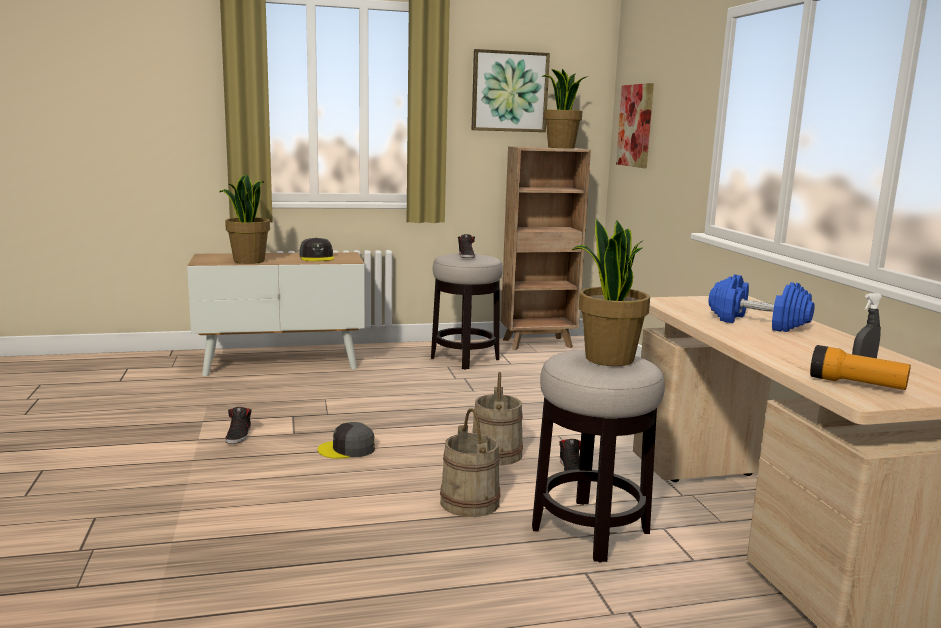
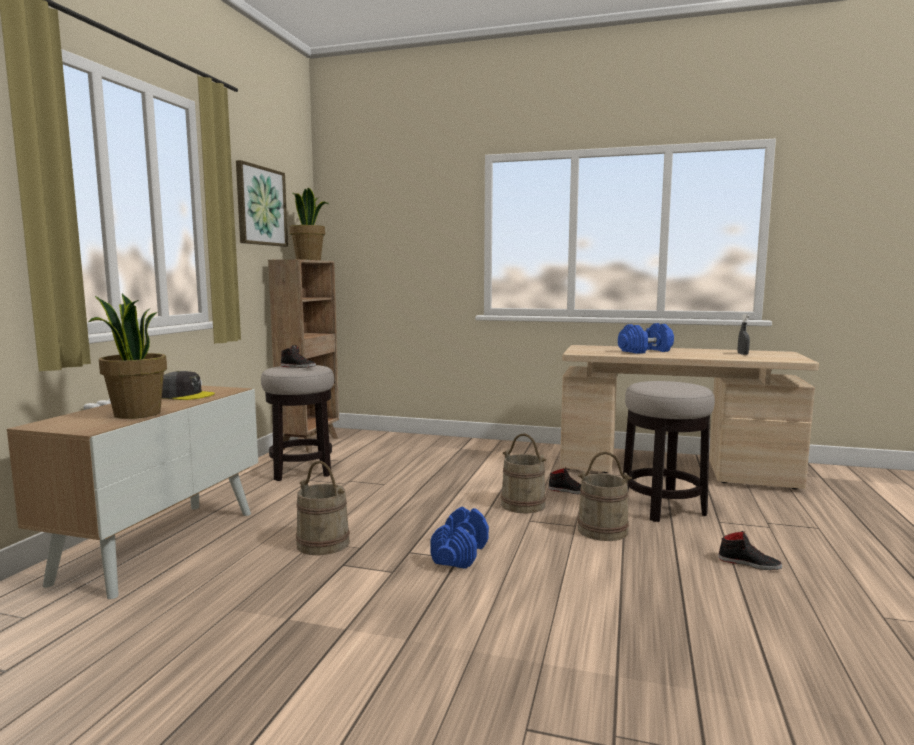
camera: 60 degrees left, 5 degrees down
(239, 435) = (364, 601): black shoe -> black shoe (749, 563)
(324, 401) = (323, 543): none -> beige bucket
(347, 449) = (460, 554): grey cap -> blue dumbbell
(608, 359) = (666, 383): potted plant -> none
(635, 125) = (362, 240): picture -> none
(856, 384) = (774, 358): flashlight -> none

